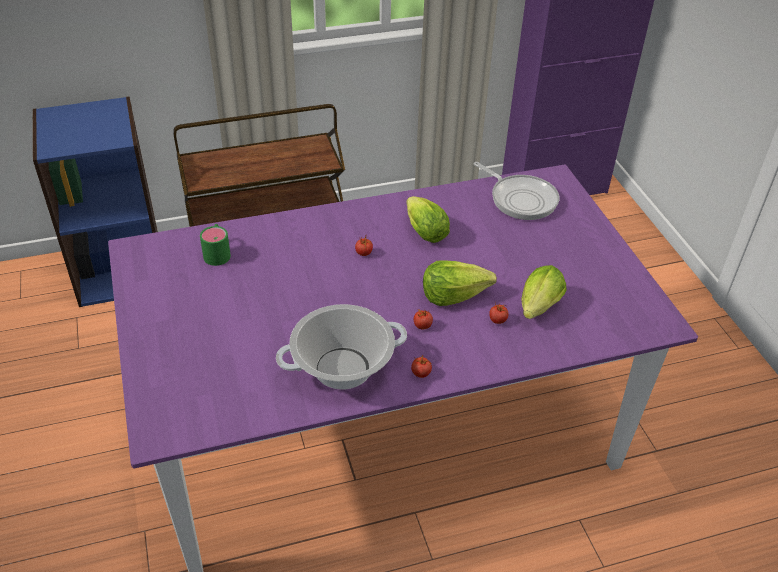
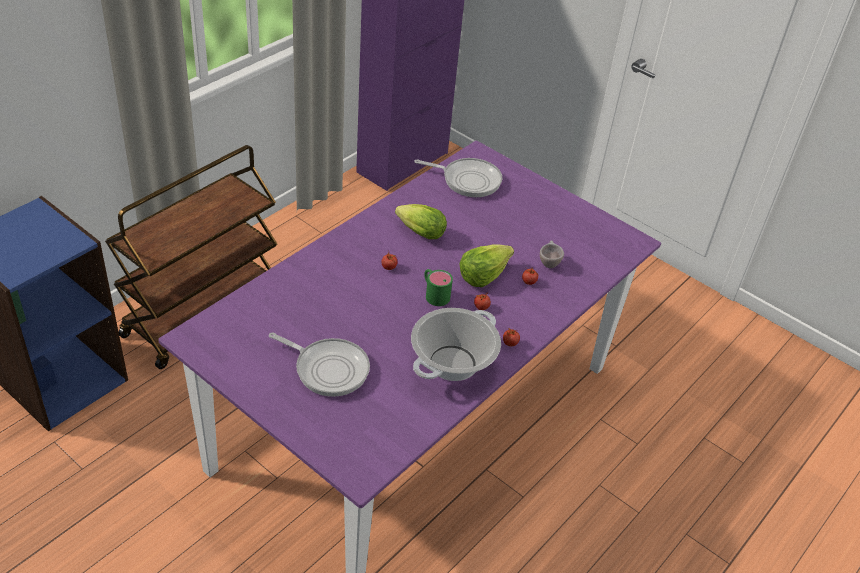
camera: 35 degrees left, 0 degrees up
(217, 252) = (269, 311): green mug -> green mug (434, 294)
(220, 324) = (328, 369): none -> frying pan
(537, 309) = (548, 263): lettuce -> beige cup

